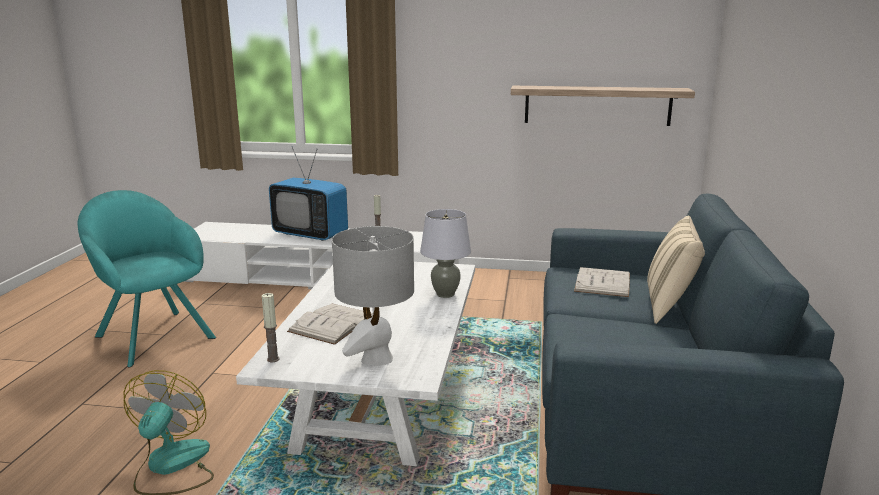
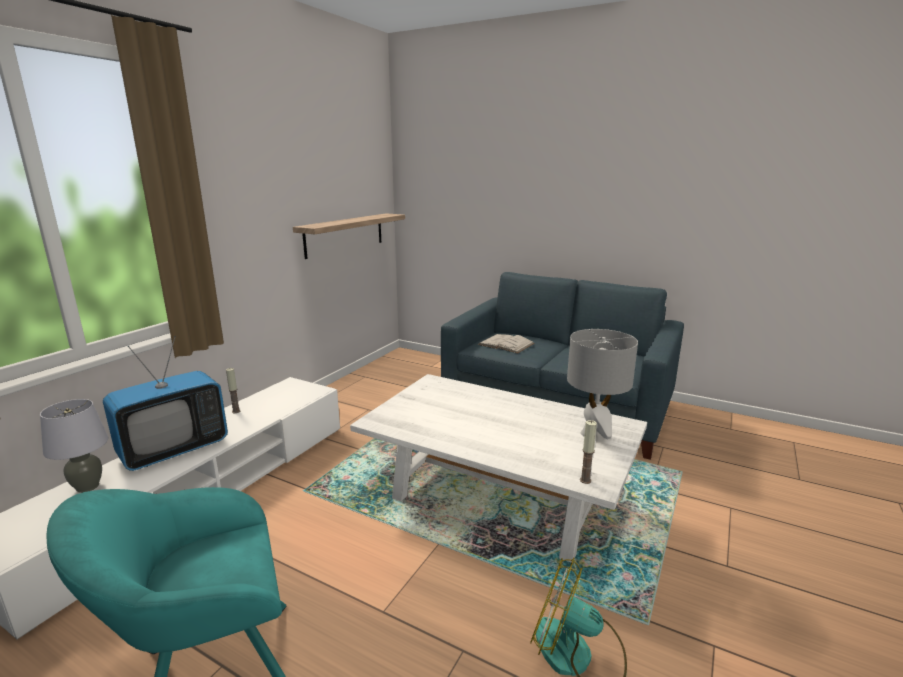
camera: 70 degrees left, 0 degrees up
(333, 324) = (520, 444): white book -> none
(445, 294) = (483, 393): grey table lamp -> grey table lamp (87, 487)
(669, 307) = (546, 340): beige pillow -> none

